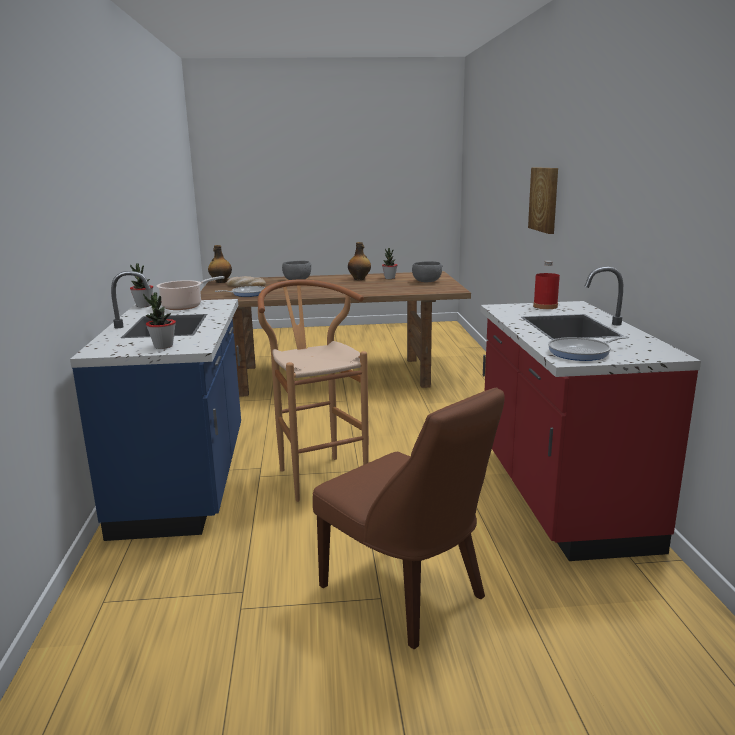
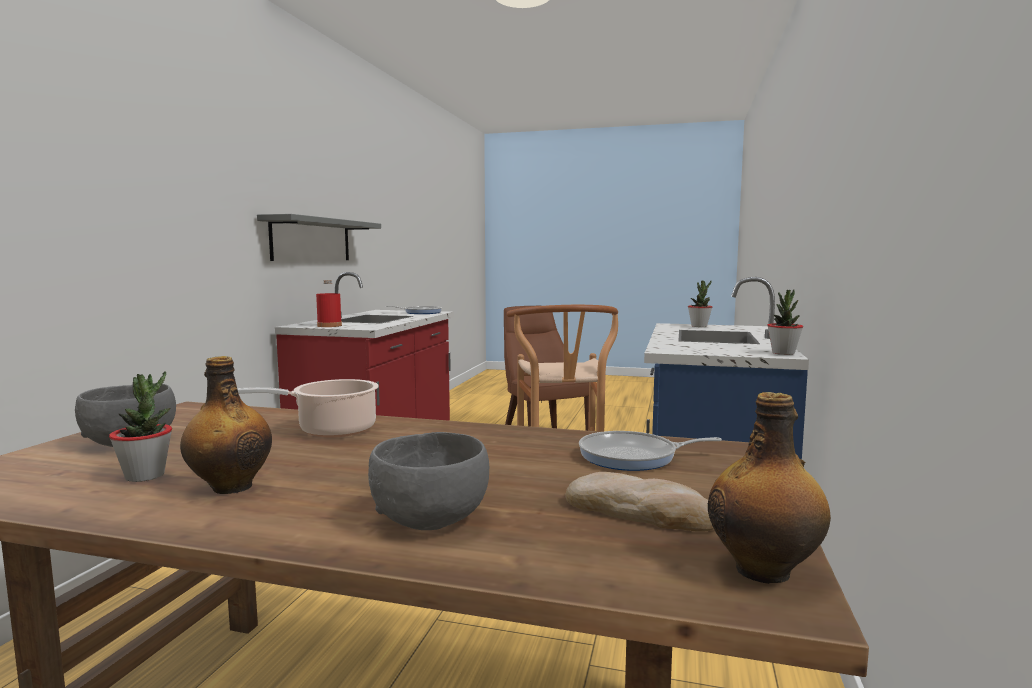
camera: 160 degrees left, 10 degrees down
(184, 306) = (717, 349): cooking pot -> cooking pot (332, 430)
(545, 199) = (143, 222): picture -> none
(631, 222) = (312, 240): none -> grey shelf

